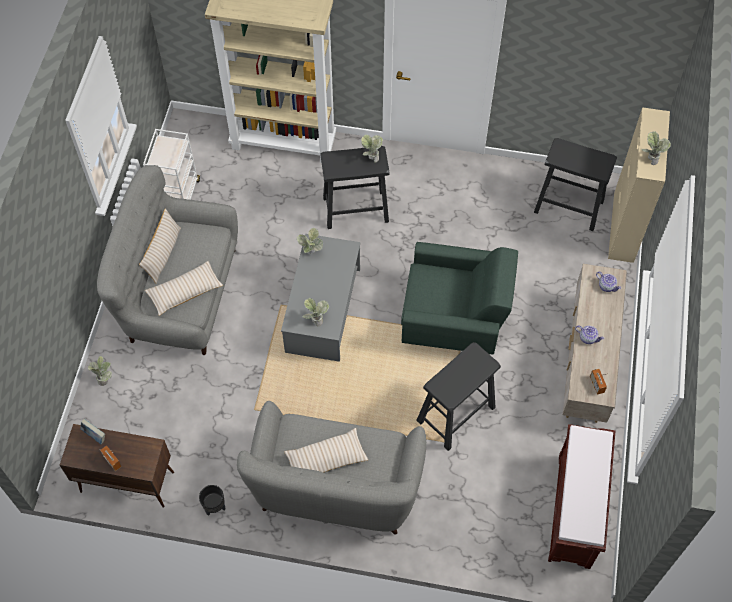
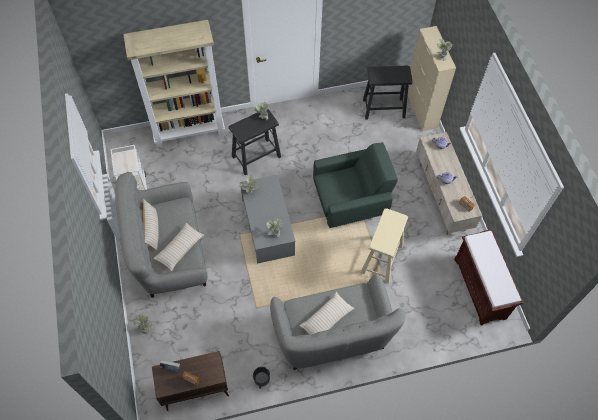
camera: 25 degrees left, 0 degrees up
(455, 414) = (381, 259): black stool -> beige stool

